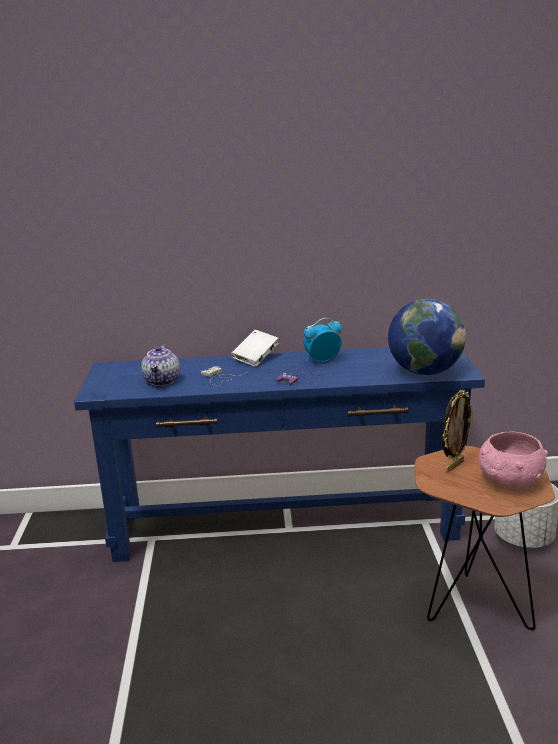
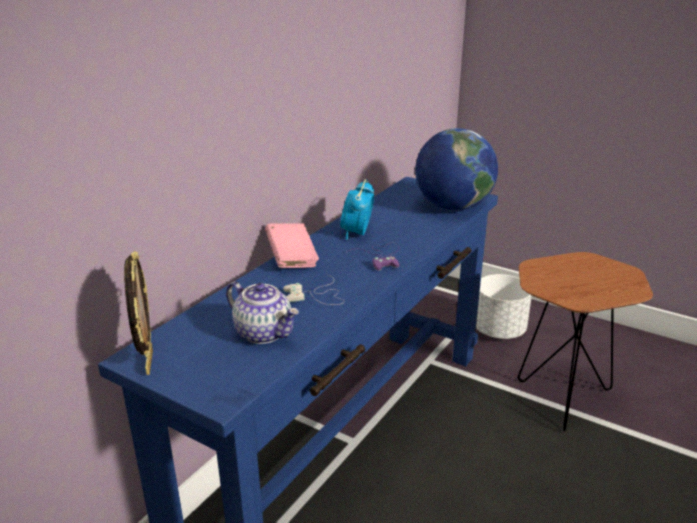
camera: 55 degrees left, 5 degrees up
(255, 358) = (292, 259): white book -> pink book
(454, 466) = (554, 280): picture frame -> picture frame (147, 362)
(509, 480) = (600, 271): pink bowl -> none

